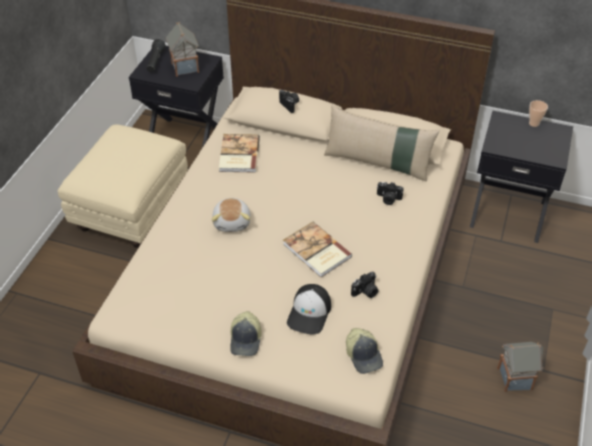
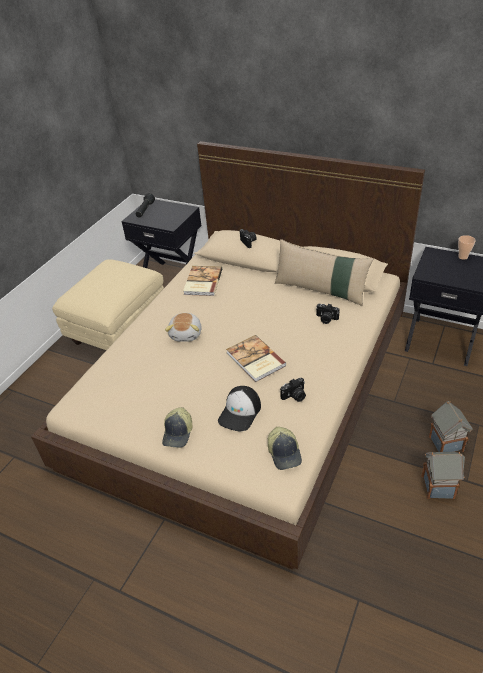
camera: 10 degrees right, 5 degrees down
(185, 67) = (167, 214): toy house -> toy house (445, 443)

